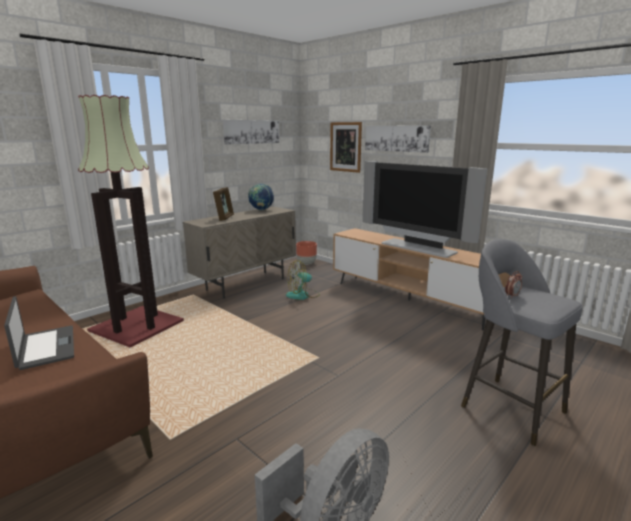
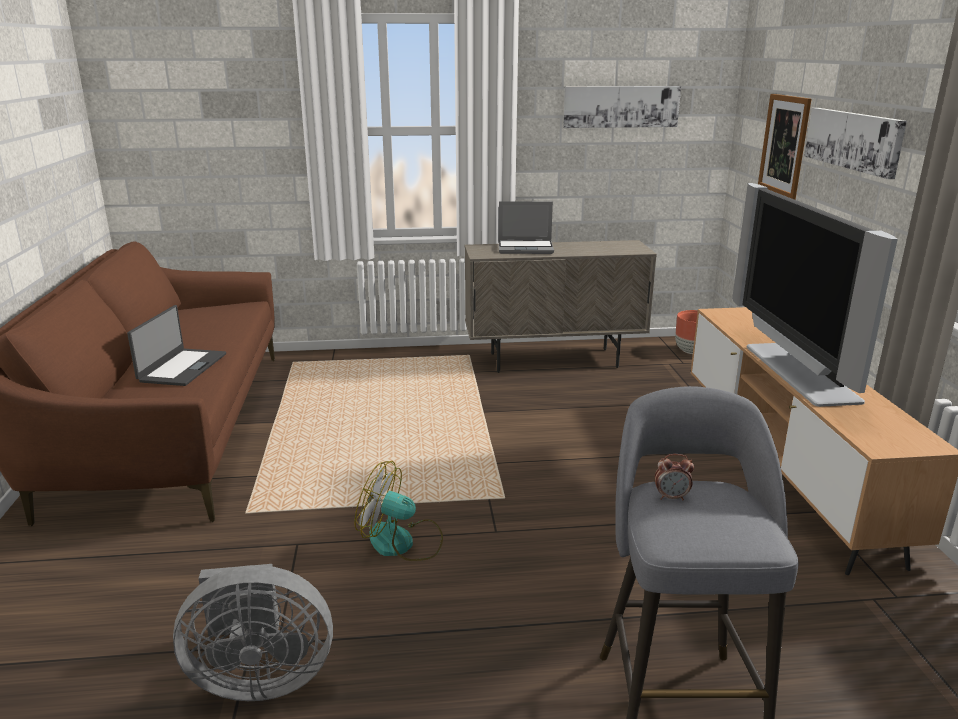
camera: 40 degrees right, 5 degrees up
(137, 326) = (363, 376): floor lamp -> none
(224, 218) = (526, 248): picture frame -> laptop
(261, 210) = (604, 244): globe -> none
(302, 295) = (611, 402): fan -> fan (402, 543)

